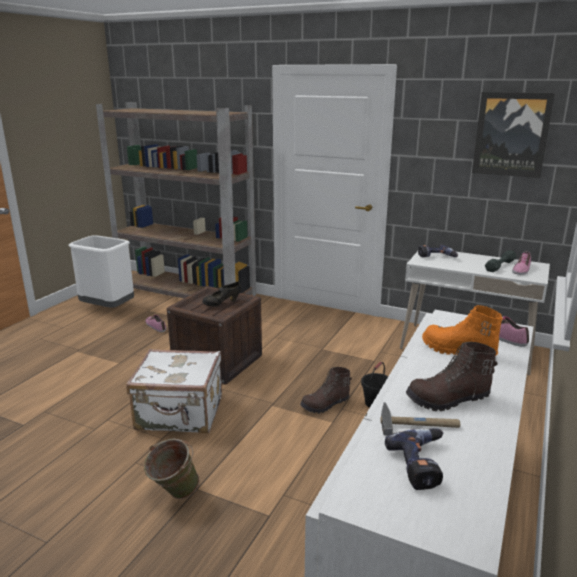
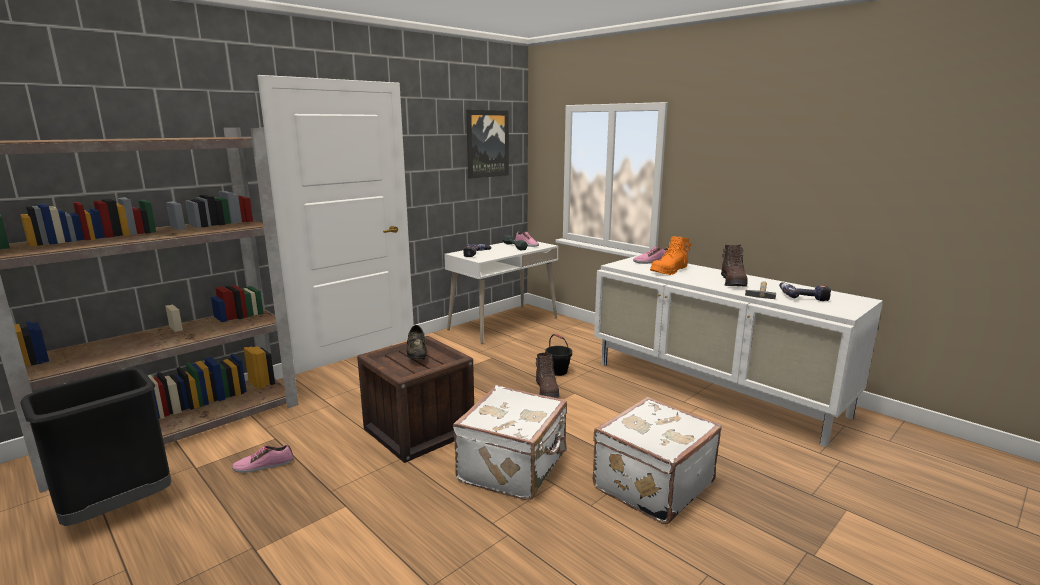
camera: 70 degrees left, 5 degrees down
(108, 308) = (118, 509): white trash can -> black trash can
(174, 495) = (651, 485): green bucket -> white suitcase

